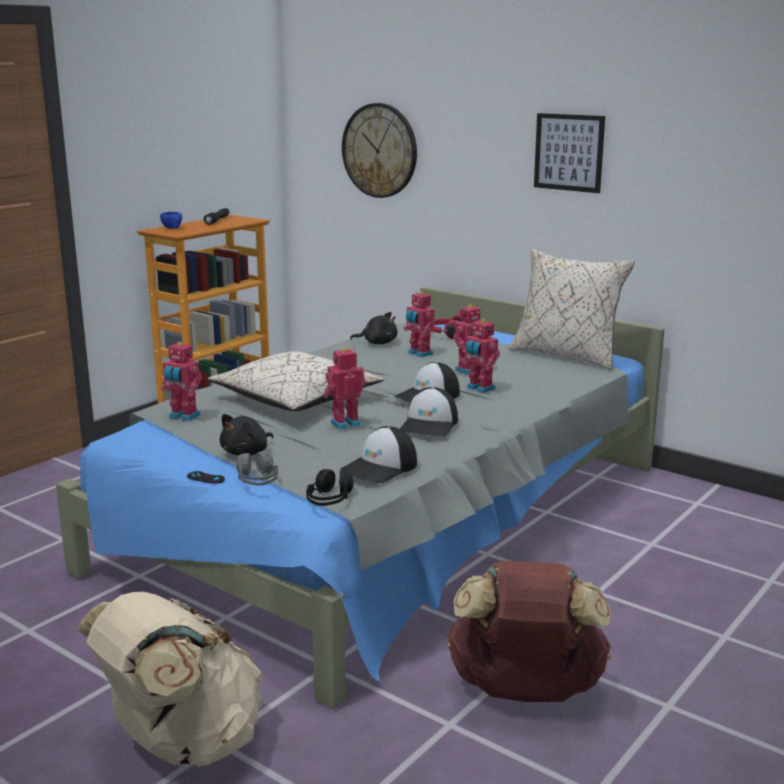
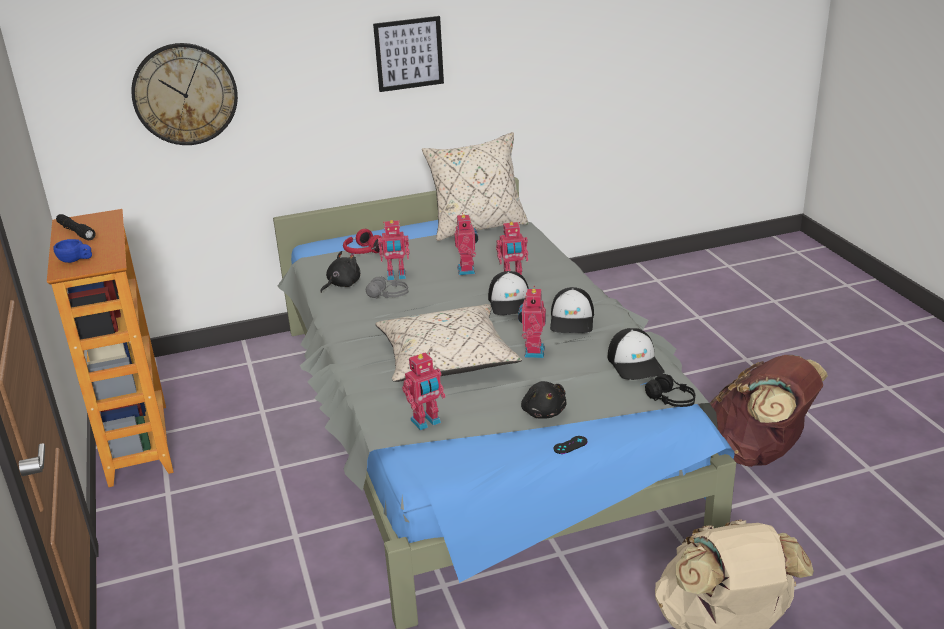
camera: 55 degrees left, 10 degrees up
(257, 481) = (607, 421): grey headphones -> grey headphones (388, 295)
(429, 425) = (572, 320): cap -> cap turned 45 degrees clockwise

